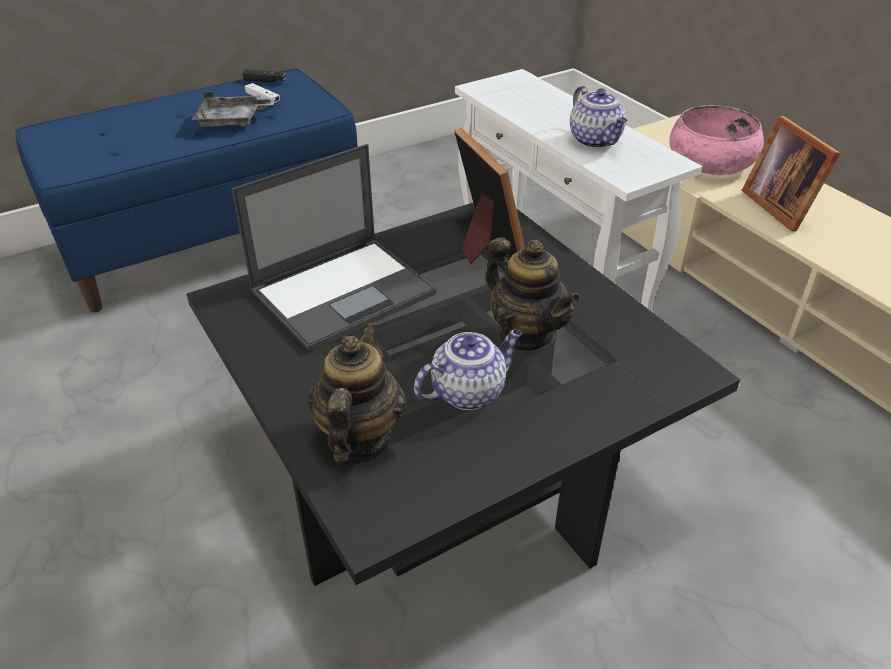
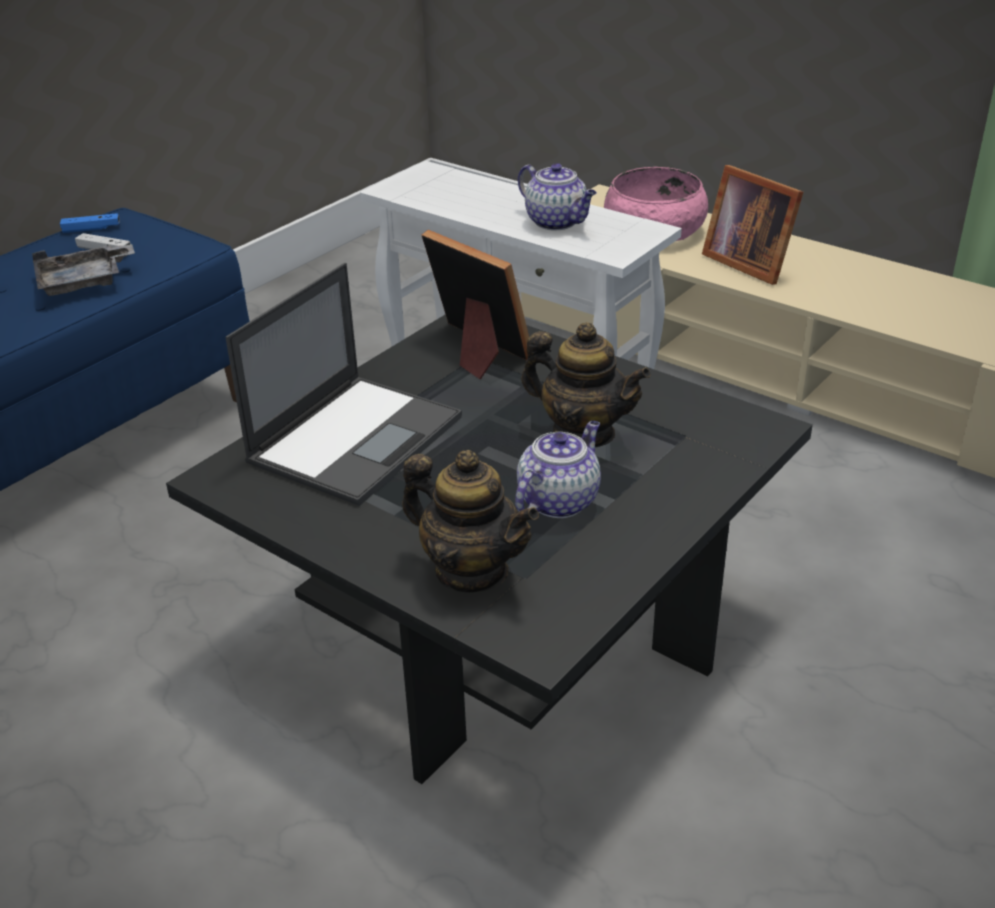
camera: 20 degrees left, 5 degrees down
(265, 81) = (91, 229): black game controller -> blue game controller
(359, 437) = (471, 570): teapot -> teapot turned 135 degrees clockwise

